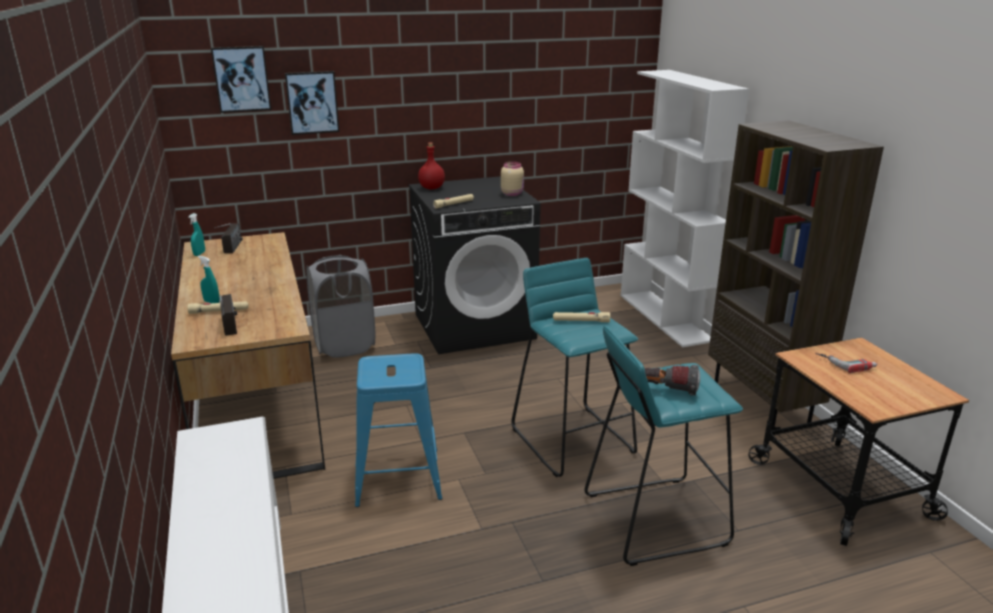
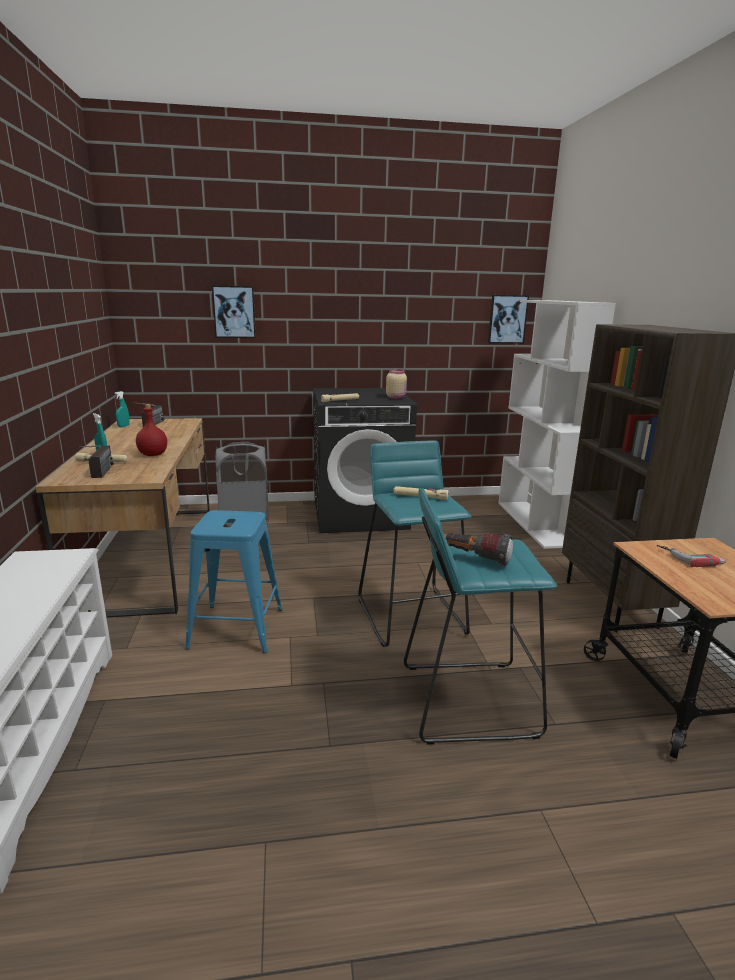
camera: 10 degrees right, 5 degrees down
(241, 79) = (176, 288): picture -> picture (507, 319)
(432, 188) = (330, 391): red bottle -> red bottle (153, 455)

